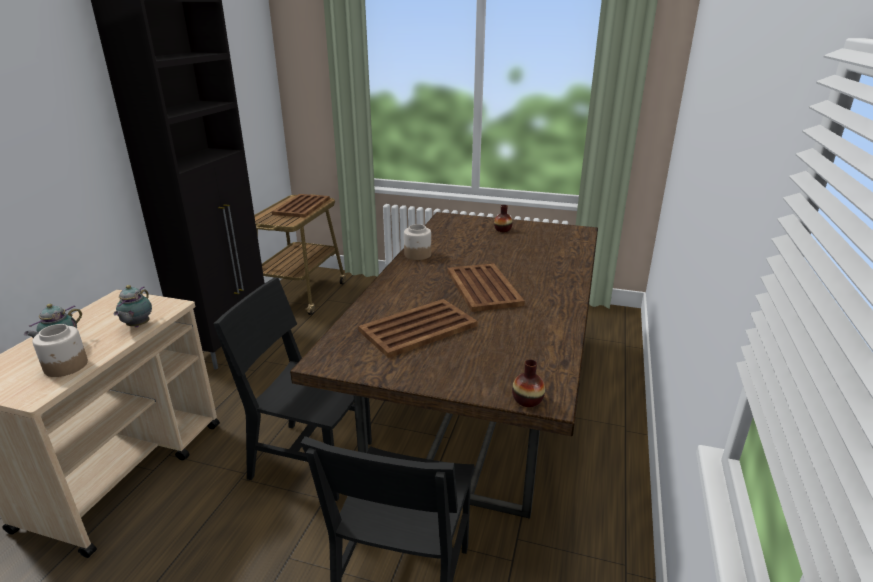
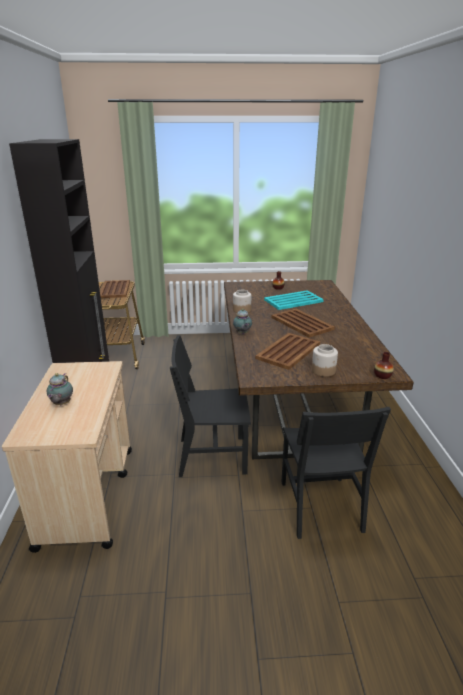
camera: 20 degrees left, 0 degrees up
(66, 366) = (82, 414): jar -> jar (323, 370)
(137, 326) = (101, 382): teapot -> teapot (242, 333)
(505, 251) = (293, 301): none -> turquoise tray

